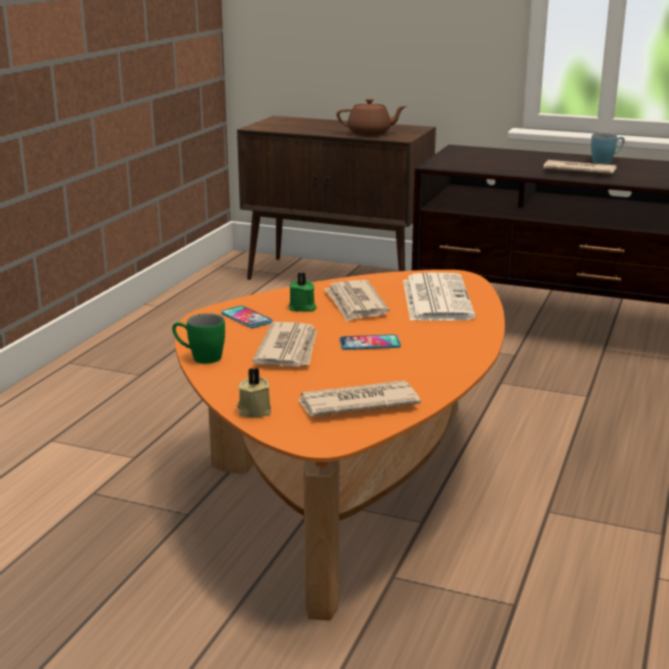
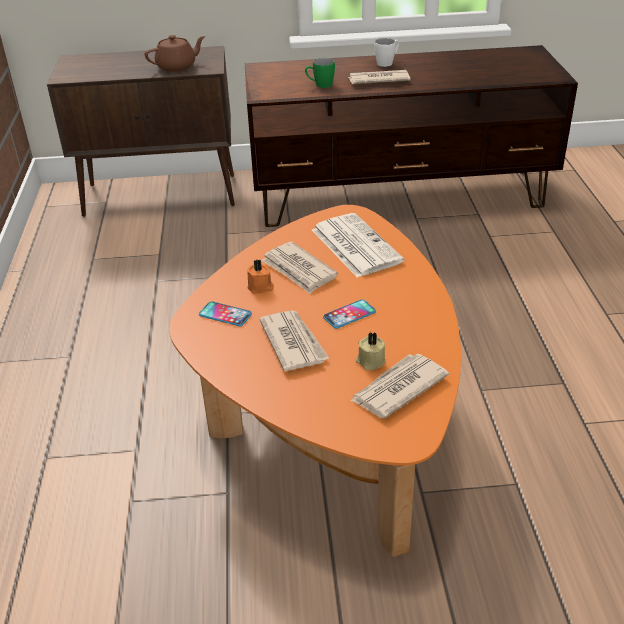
camera: 25 degrees left, 15 degrees up
(200, 357) = (229, 377): green mug -> green mug (320, 85)
(254, 410) = (328, 425): beige candle -> beige candle (370, 361)
(302, 308) = (260, 288): green candle -> orange candle
(606, 161) = (387, 62): blue mug -> white mug

